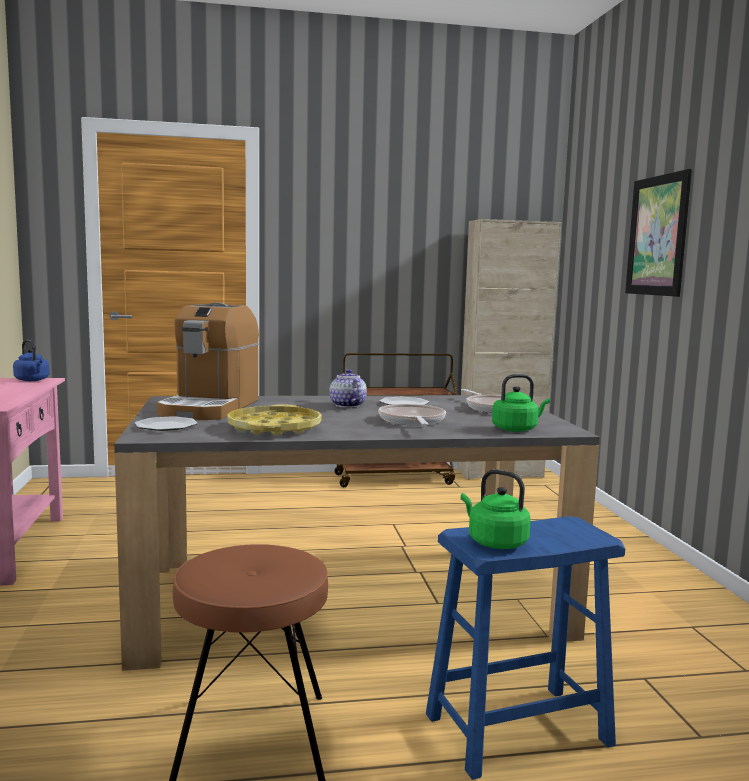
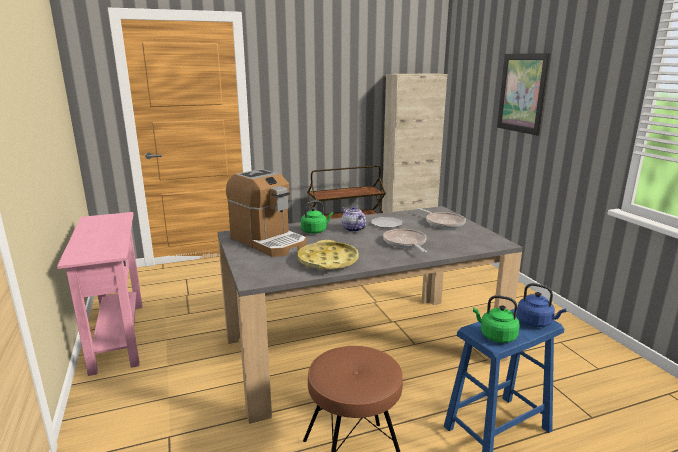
camera: 10 degrees left, 10 degrees up
(32, 380) = (113, 217): blue kettle -> blue kettle (536, 322)
(166, 426) = (257, 267): plate -> none
(210, 407) = (268, 241): coffee machine -> coffee machine turned 45 degrees counterclockwise
(516, 429) = (472, 244): green kettle -> green kettle (315, 231)

